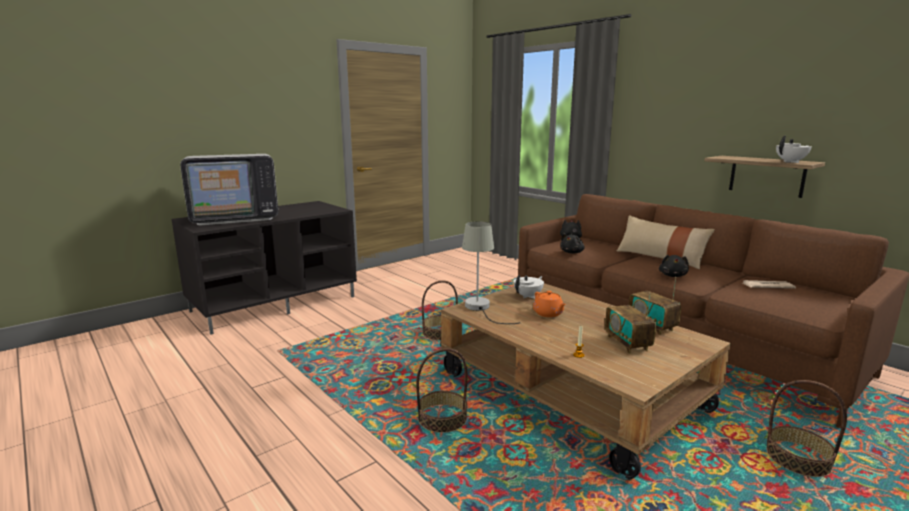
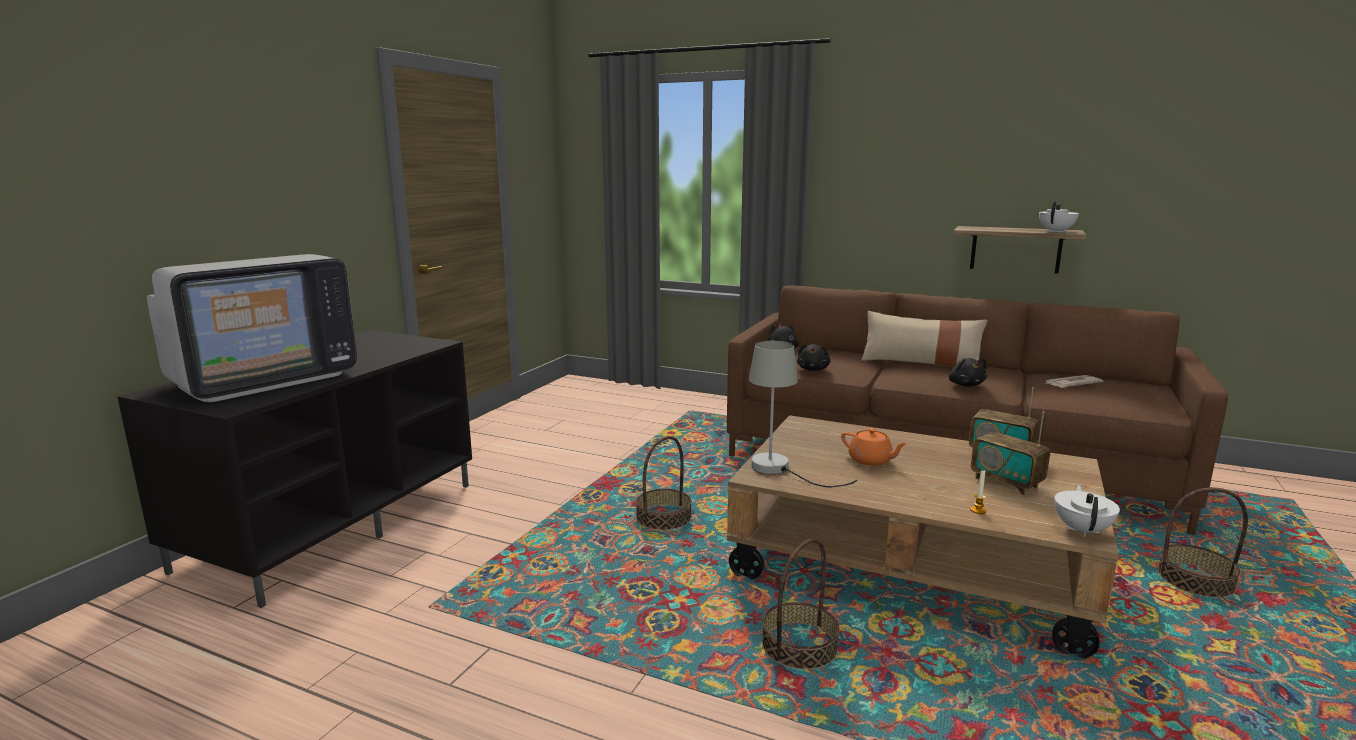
camera: 25 degrees left, 0 degrees up
(528, 296) = (815, 440): white teapot -> white teapot (1082, 530)

